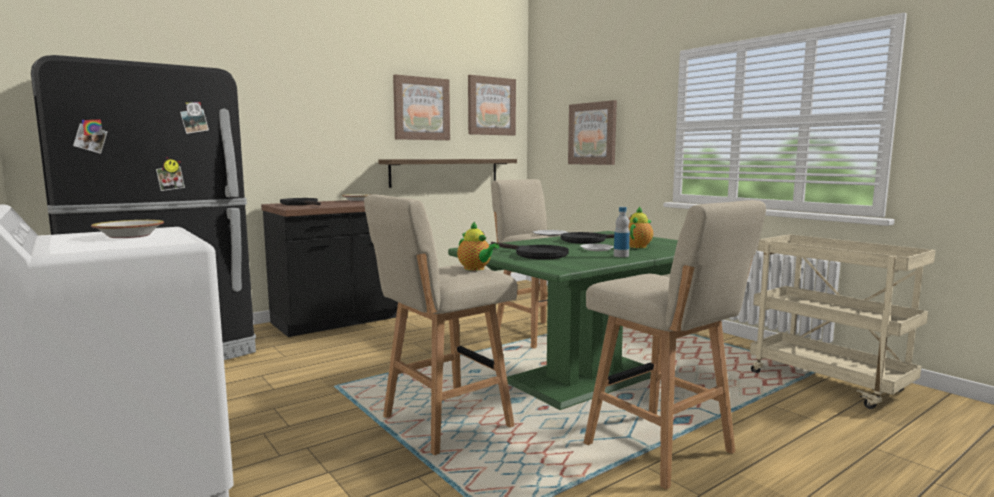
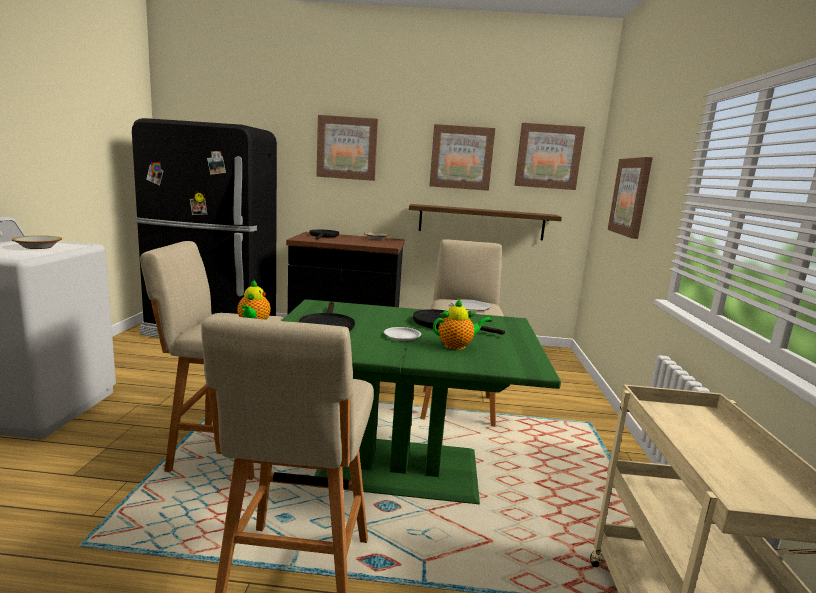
camera: 40 degrees right, 5 degrees up
(303, 100) = (347, 148): none -> picture
(621, 256) = (386, 351): bottle -> none

